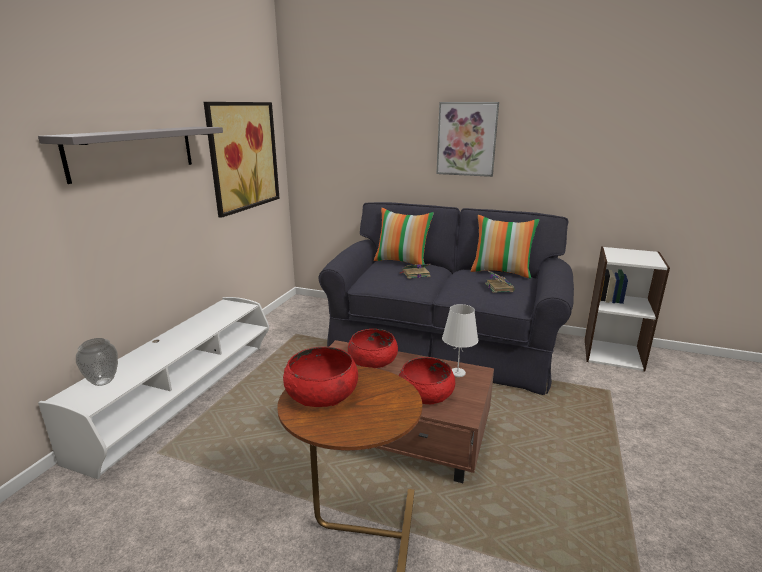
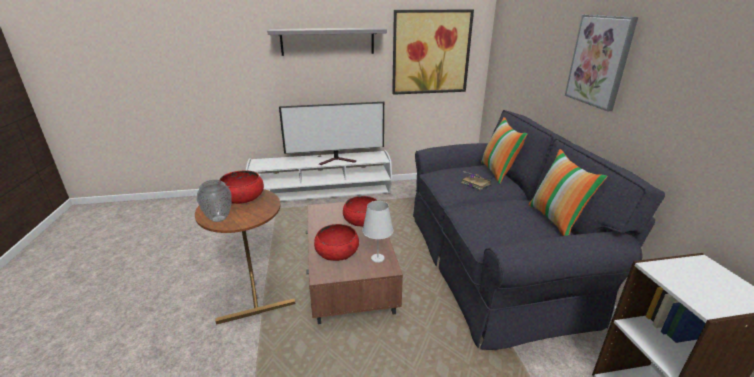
camera: 60 degrees right, 5 degrees up
(104, 381) = (274, 162): vase -> vase (219, 219)
(197, 332) = (338, 160): none -> television
(499, 287) = (505, 225): book -> none

